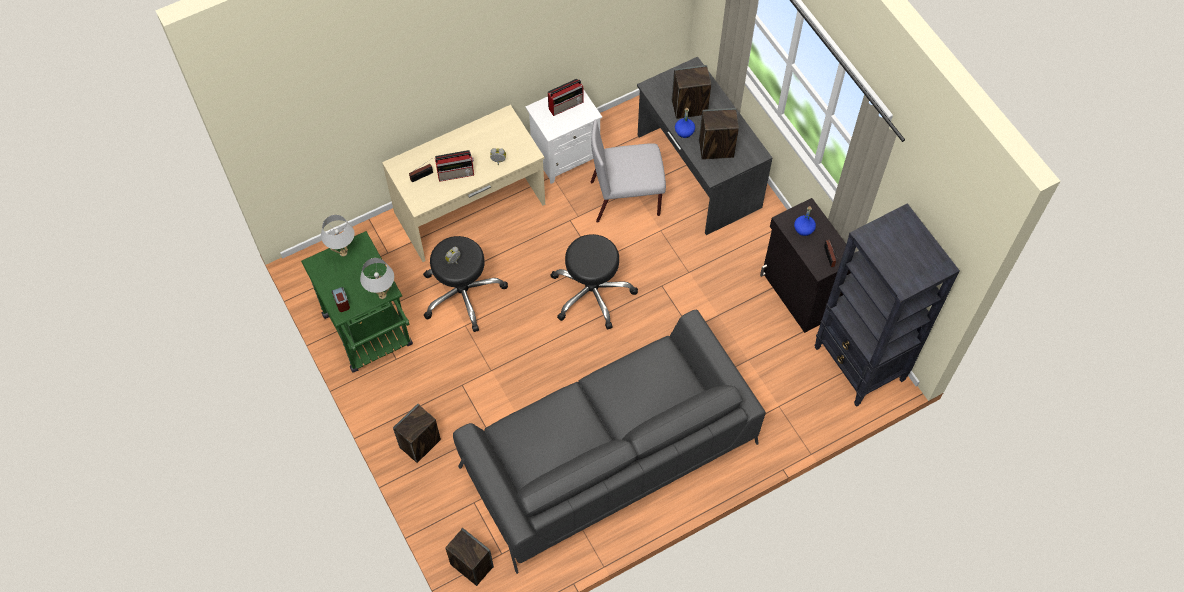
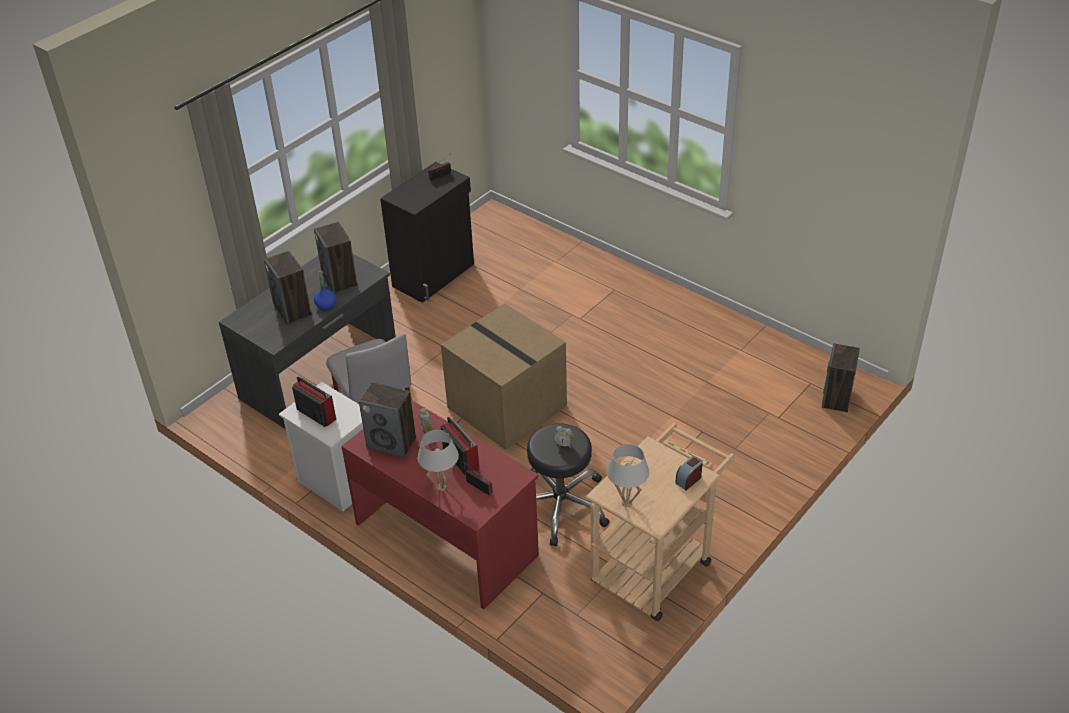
camera: 110 degrees left, 20 degrees down
(371, 336) = (657, 565): green cart -> beige cart
(382, 295) = (658, 450): white table lamp -> white table lamp (441, 487)
(420, 444) = (750, 476): speaker -> speaker (392, 443)
(470, 209) = (447, 538): beige desk -> red desk
(592, 293) = (505, 406): black stool -> cardboard box
(608, 454) = (669, 345): grey sofa -> none
(804, 229) = (418, 194): blue bottle -> none
(859, 365) = (489, 229): black bookcase -> none

